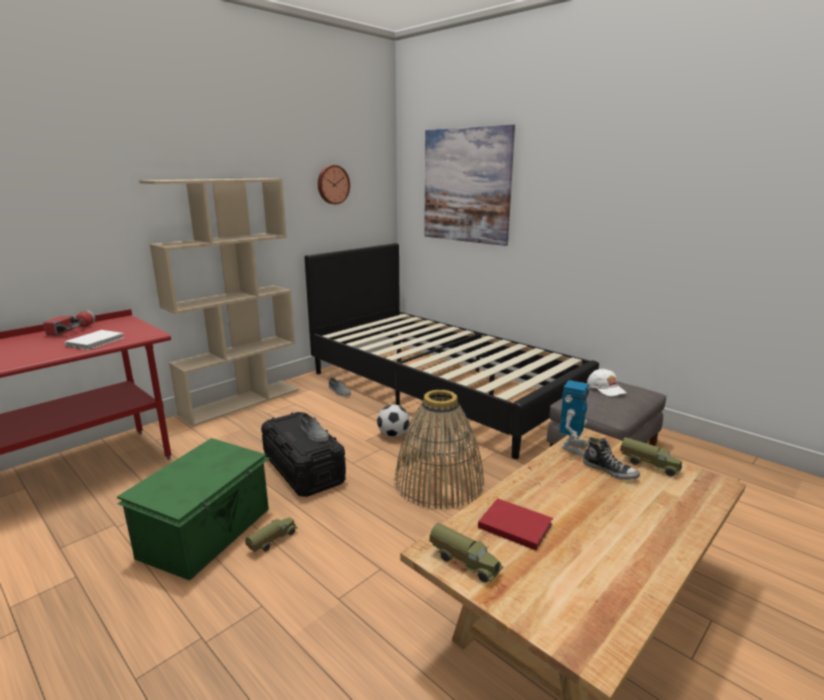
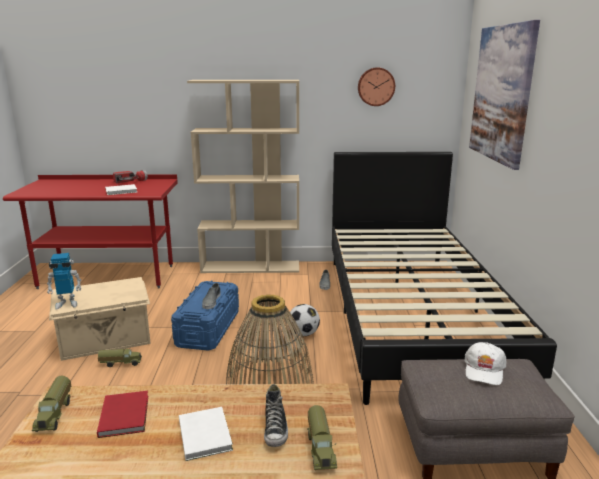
camera: 45 degrees right, 0 degrees up
(208, 532) = (106, 340): green storage box -> beige storage box
(303, 469) = (208, 329): black storage box -> blue storage box
(572, 447) = (295, 394): toy robot -> toy robot (67, 303)
(585, 499) = (205, 434): none -> white book

